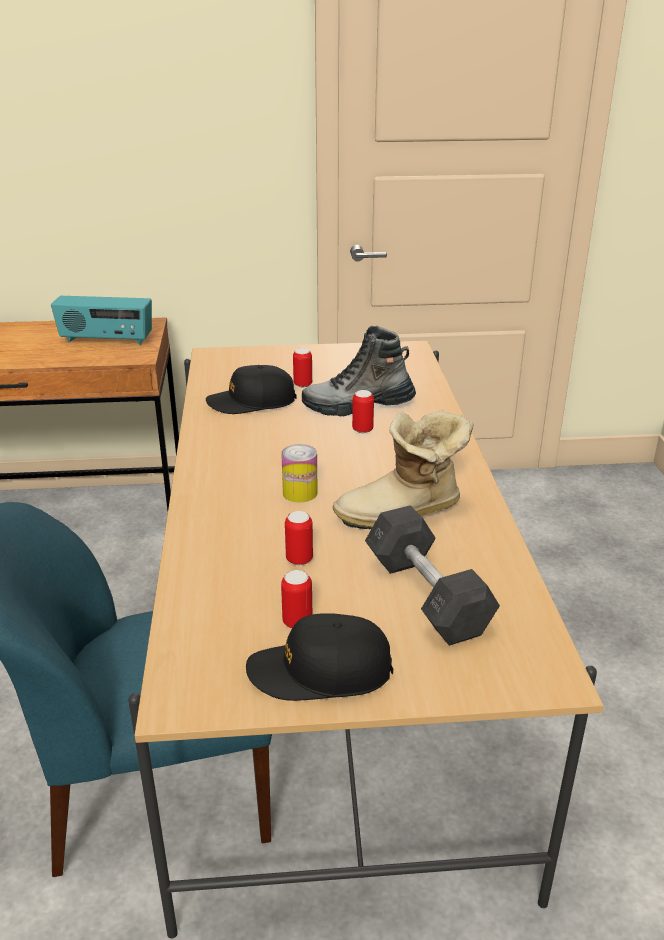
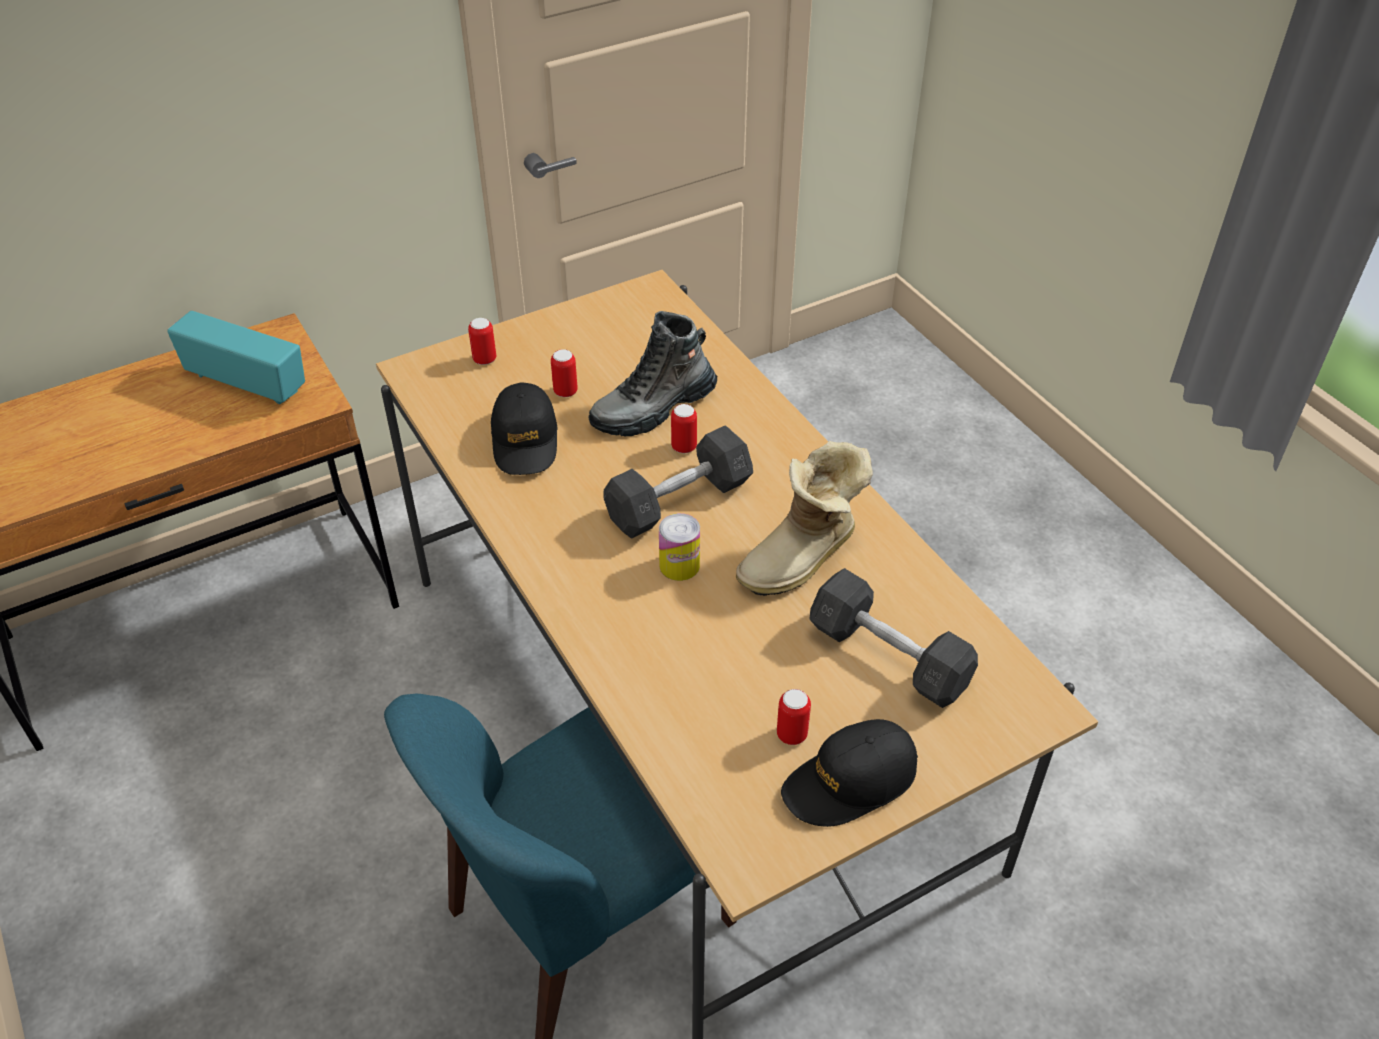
camera: 25 degrees left, 15 degrees up
(106, 340) = (247, 382): radio -> radio turned 135 degrees counterclockwise
(252, 402) = (525, 440): black cap -> black cap turned 60 degrees counterclockwise
(299, 559) = (741, 657): can -> can (484, 360)
(332, 457) = (679, 501): none -> grey dumbbell

